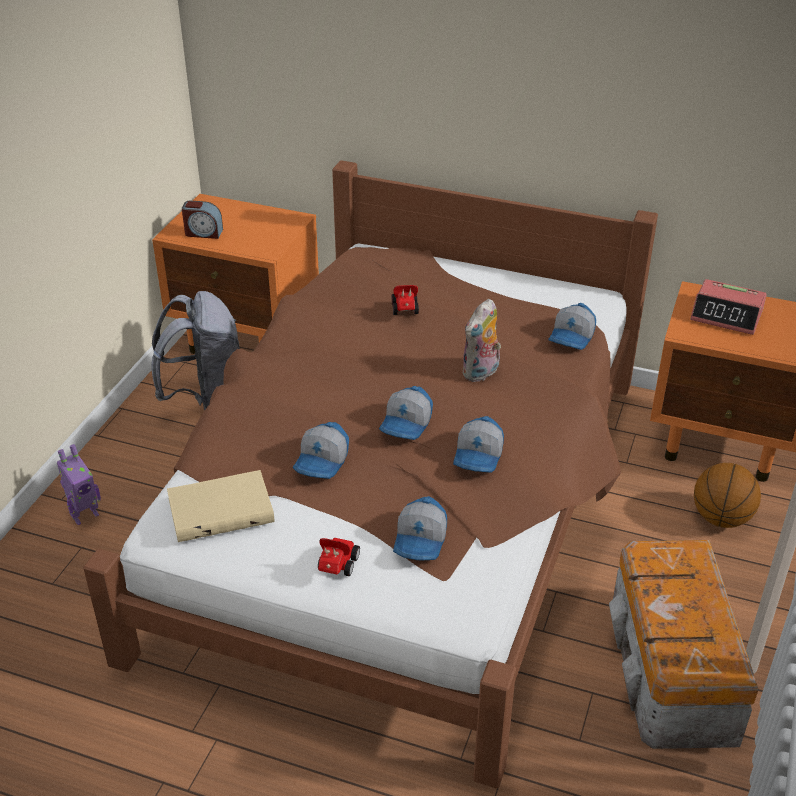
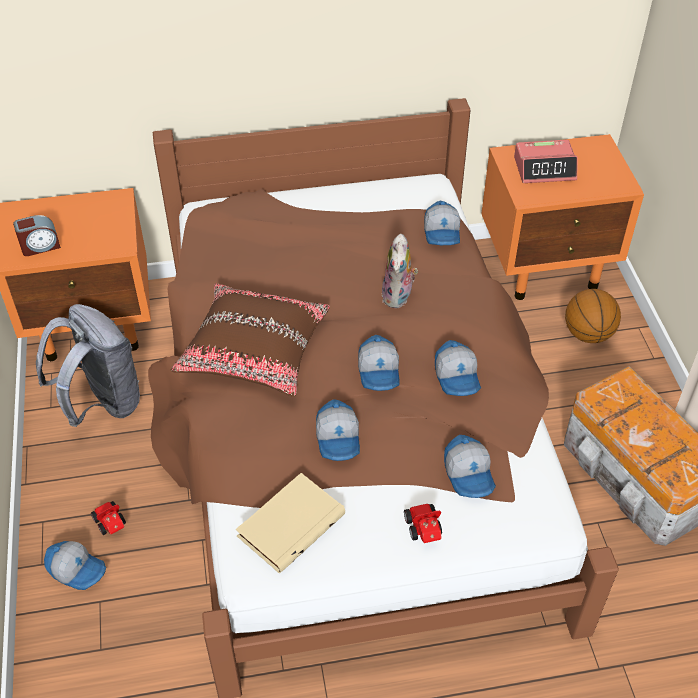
camera: 30 degrees left, 10 degrees up
(84, 515) = (77, 569): toy robot -> cap
(309, 367) = (253, 350): none -> brown pillow
(405, 312) = (291, 261): toy car -> toy car (111, 525)

